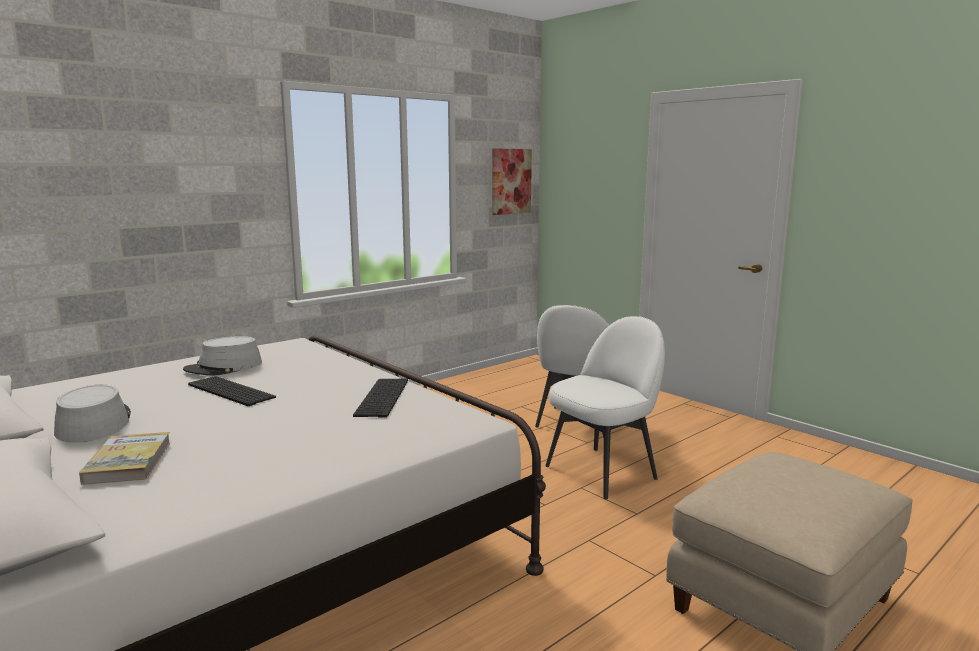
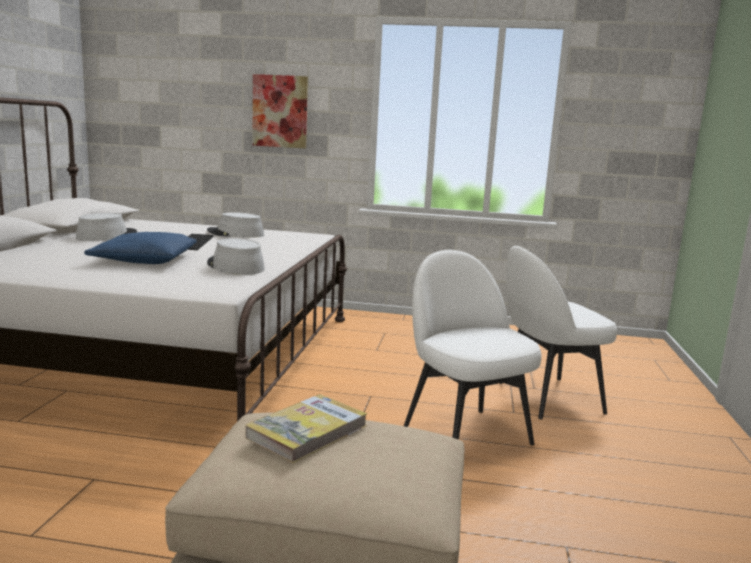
camera: 50 degrees right, 0 degrees up
(128, 462) = (58, 250): book -> book (307, 431)
(278, 427) = (144, 259): none -> blue pillow
(384, 398) = (235, 266): keyboard -> grey hat
(510, 181) = (647, 122): picture -> picture (280, 111)
(603, 471) = (465, 434): white chair -> white chair turned 135 degrees counterclockwise

